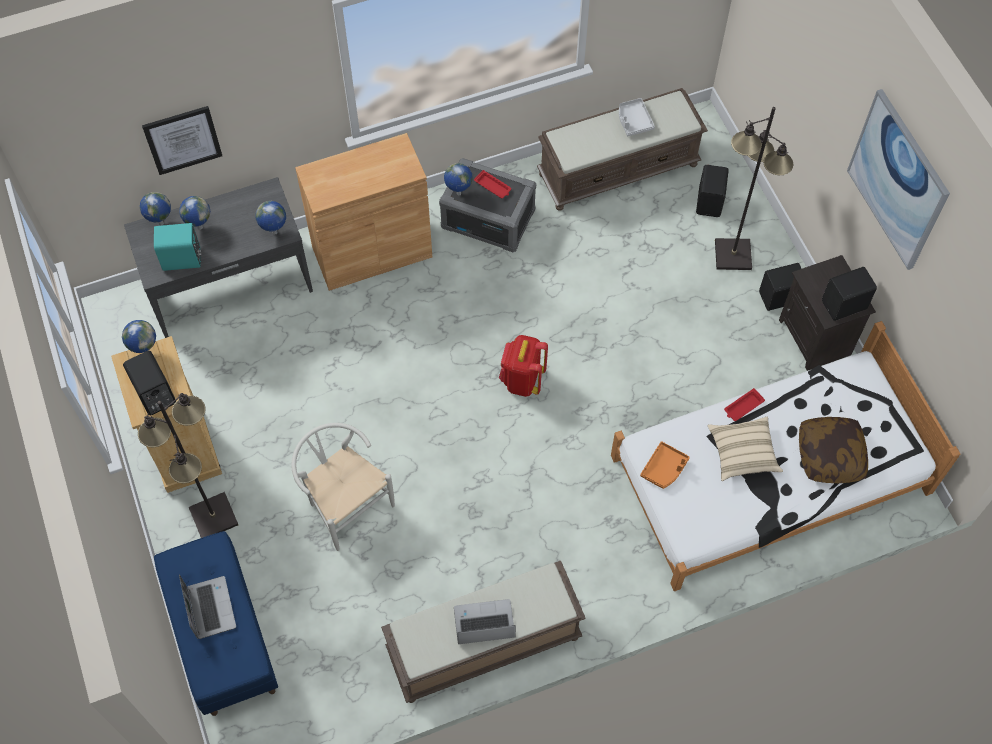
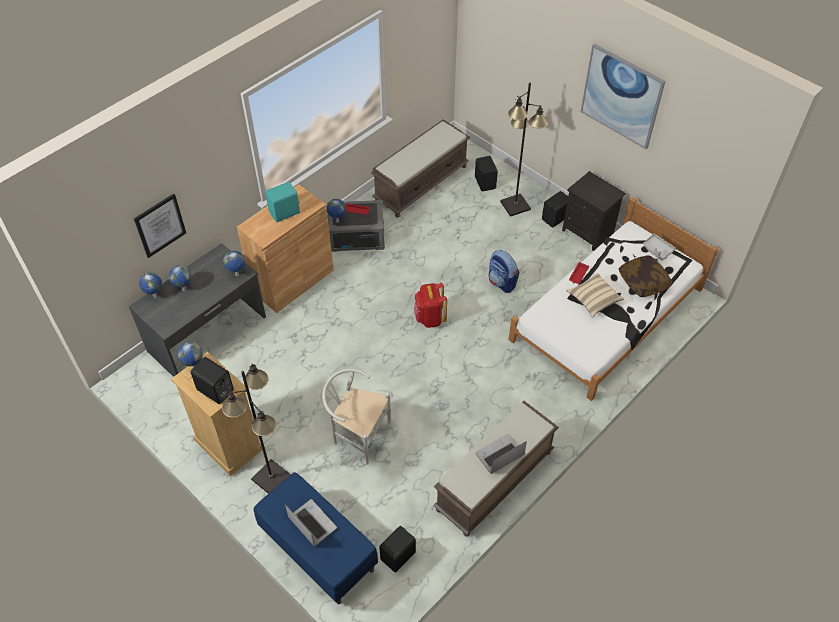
camera: 25 degrees left, 10 degrees down
(182, 260) = (182, 312): turquoise speaker -> turquoise speaker (285, 213)
(634, 121) = (425, 145): grey tray -> grey tray (657, 250)
(648, 366) = (502, 282): none -> backpack
(664, 468) = (553, 325): orange tray -> none
(845, 306) = (607, 196): black speaker -> black speaker (399, 556)

